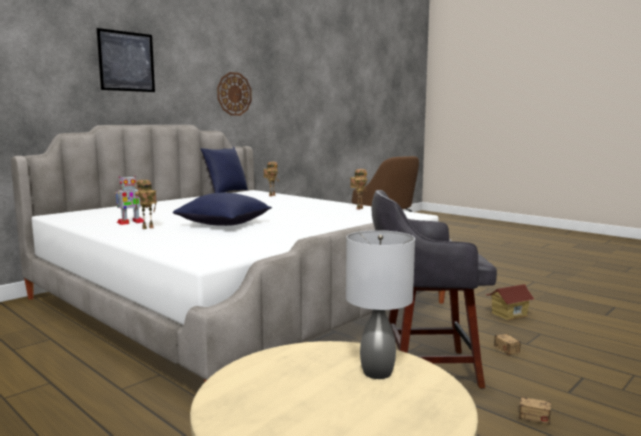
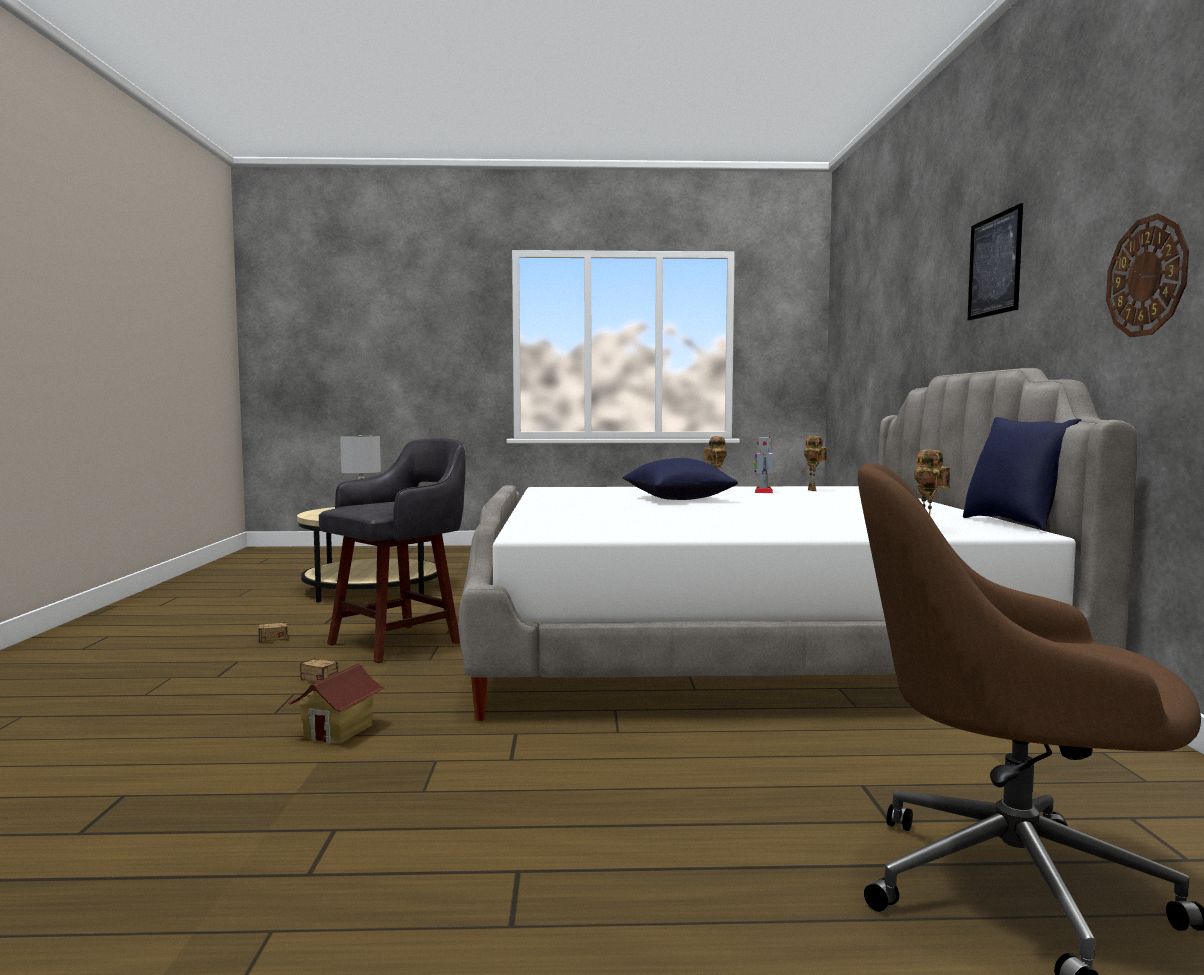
camera: 135 degrees right, 5 degrees down
(359, 208) = (656, 532): toy robot -> toy robot (813, 490)

